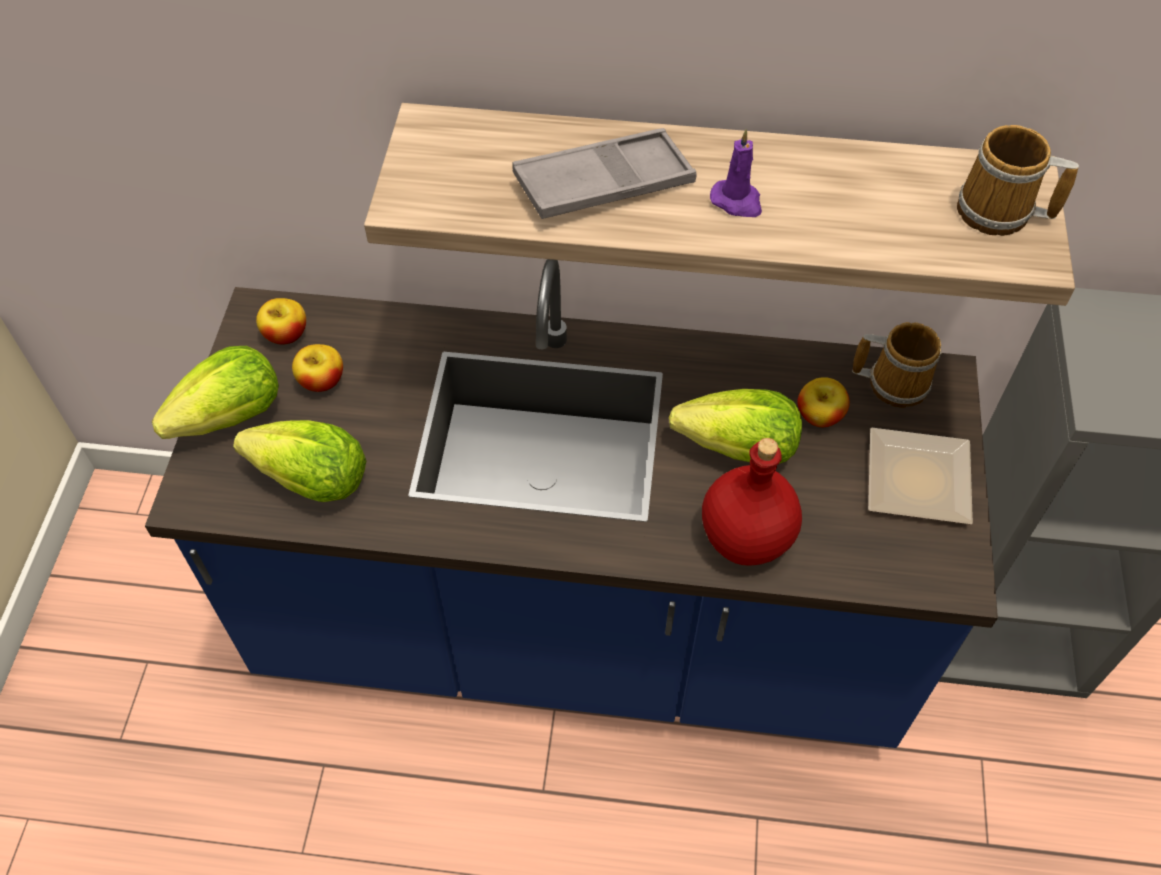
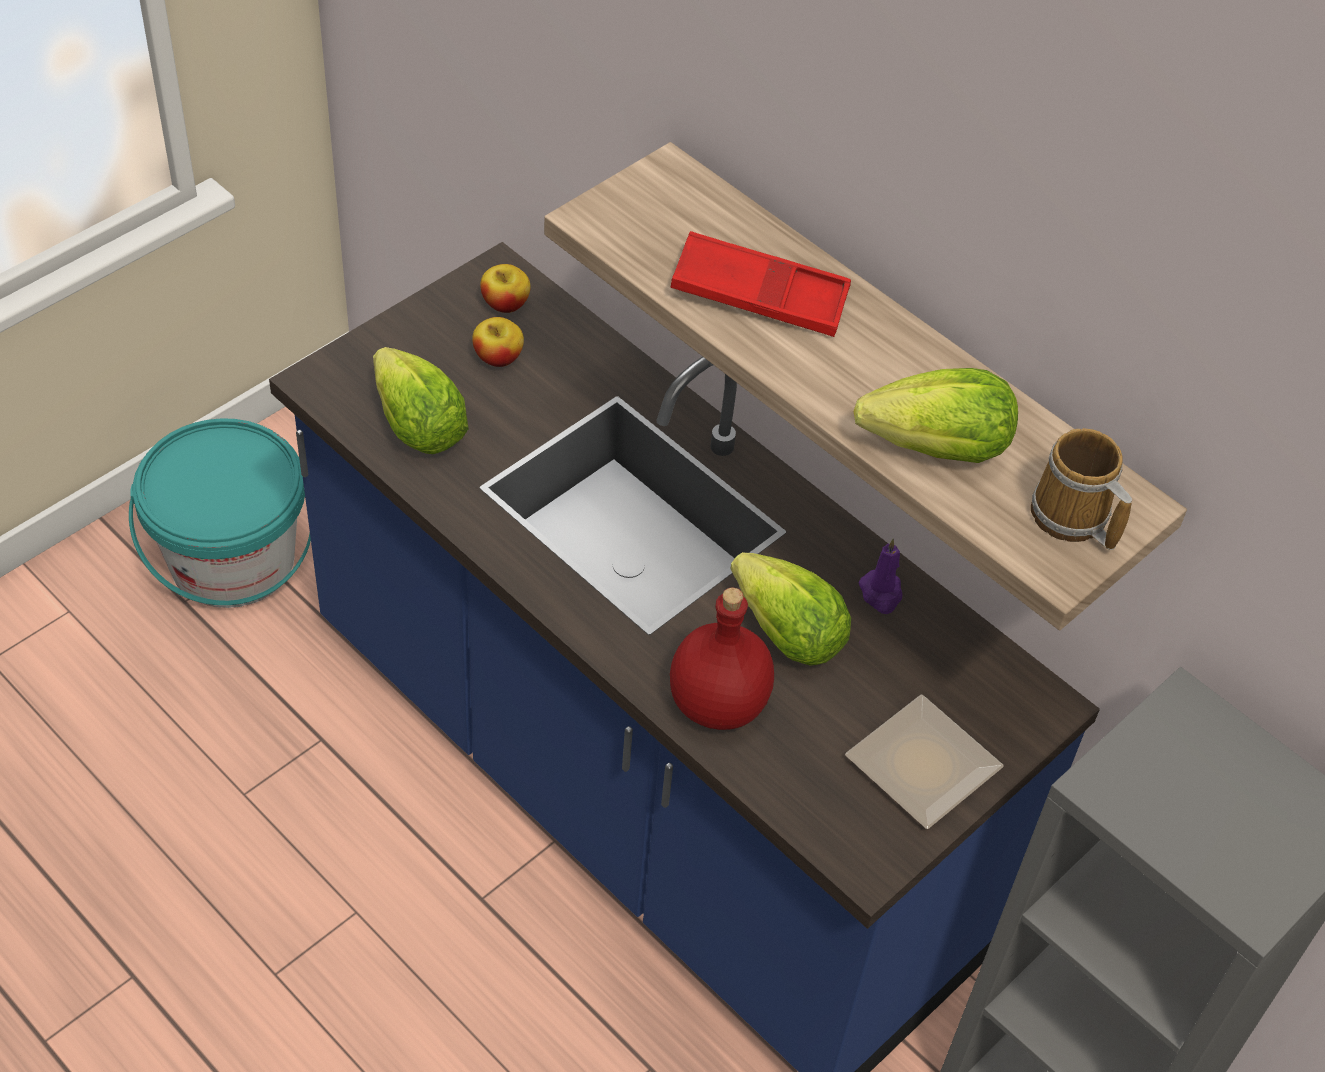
camera: 35 degrees right, 5 degrees down
(131, 680) = (232, 560): none -> turquoise bucket
(231, 417) = (404, 340): lettuce -> lettuce (938, 449)
(604, 184) = (759, 295): grey tray -> red tray
(737, 201) = (853, 373): purple candle -> purple candle (881, 593)
(819, 416) = (889, 657): apple -> none
(894, 382) = (992, 677): mug -> none

